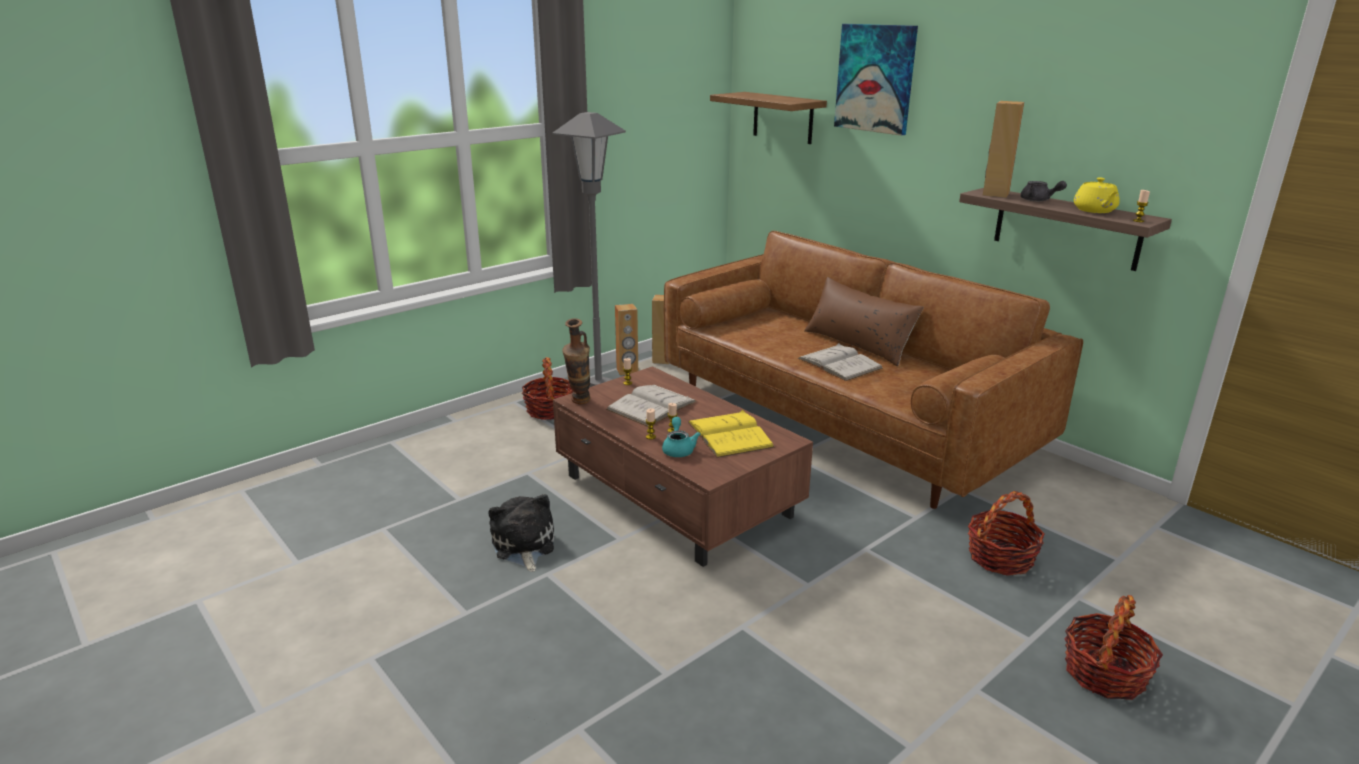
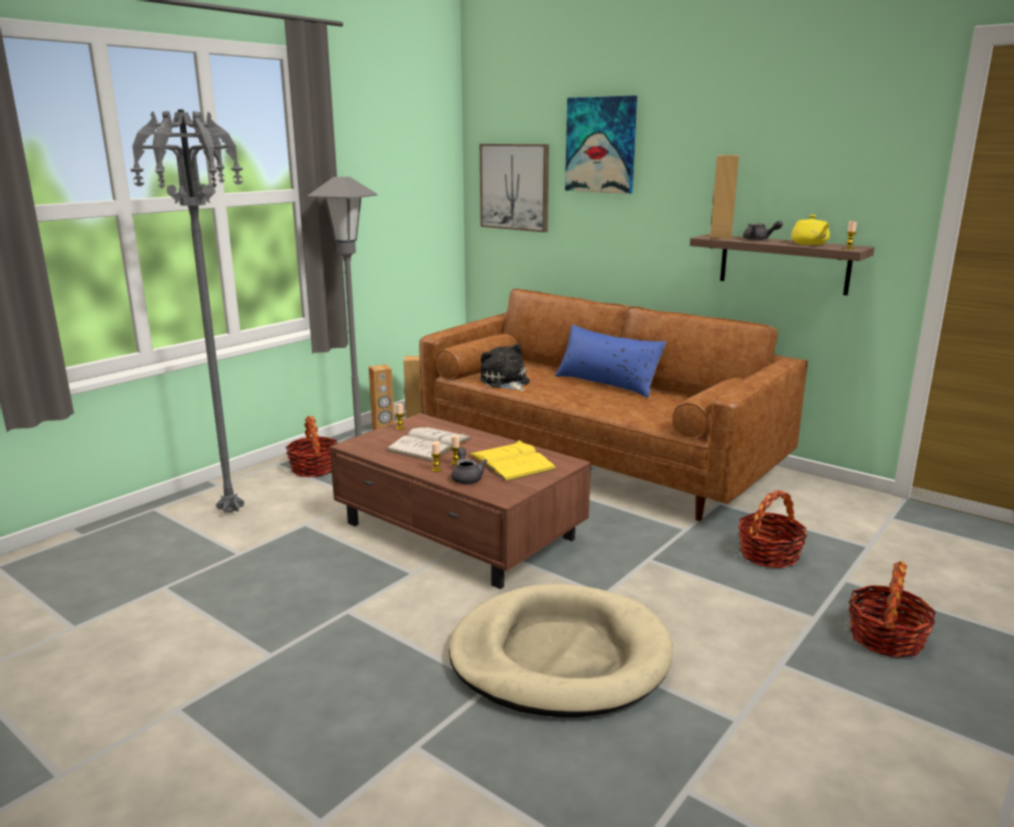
camera: 10 degrees left, 5 degrees down
(462, 453) = (232, 513): none -> grey floor lamp
(523, 546) = (316, 588): plush toy -> plush toy (505, 382)
(579, 403) = (357, 447): vase -> none
(678, 449) = (466, 477): turquoise teapot -> grey teapot
(744, 650) = (559, 656): none -> beige dog bed
(783, 118) = (515, 187): shelf -> picture
(839, 363) = (596, 398): white book -> none
(858, 344) = (607, 383): brown pillow -> blue pillow

